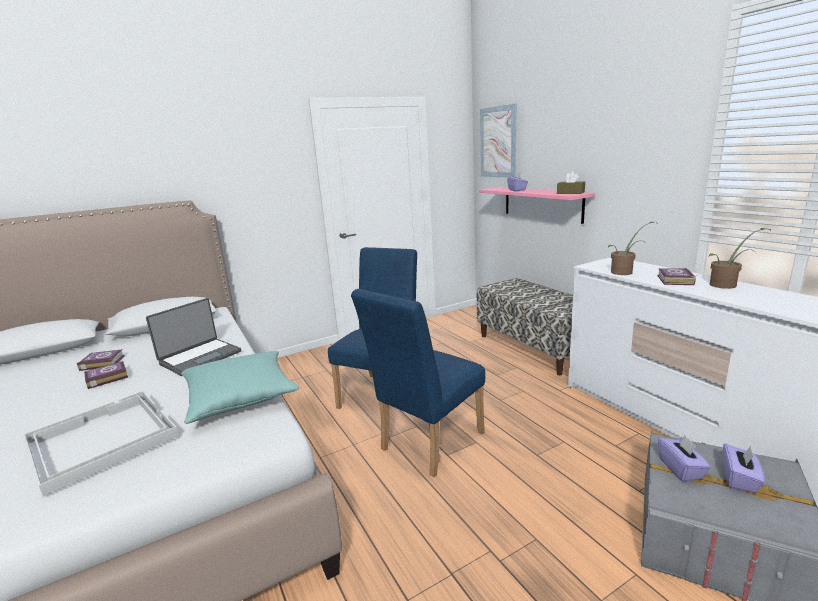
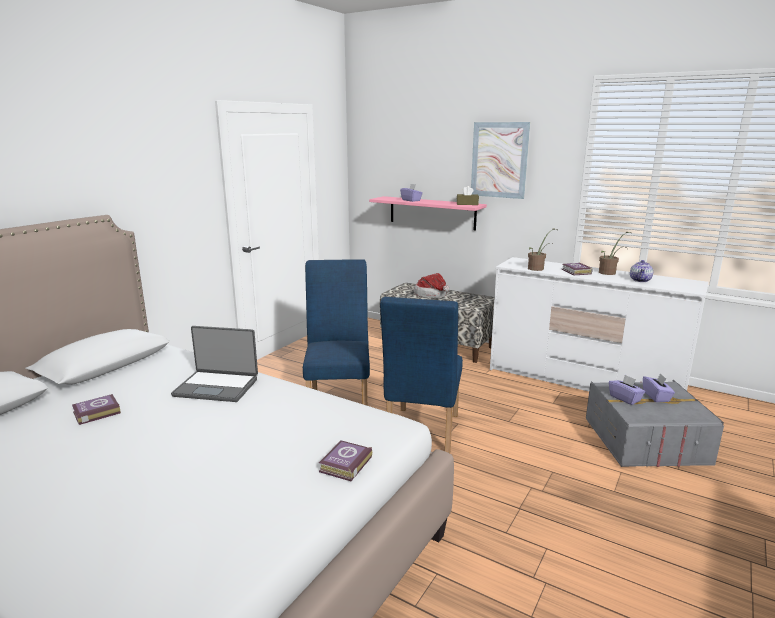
camera: 30 degrees left, 0 degrees up
(100, 440) = (242, 465): white tray -> none
(106, 378) = (135, 423): book -> book (344, 465)
(200, 357) = (217, 387): laptop -> laptop turned 90 degrees clockwise
(240, 397) = (322, 408): turquoise pillow -> none
(498, 142) = (380, 154): picture -> picture (499, 160)
(529, 293) = (432, 295): none -> hat
(766, 300) = (640, 280): none -> teapot

